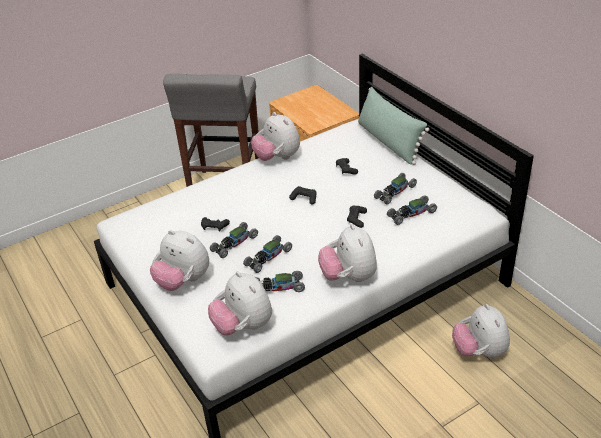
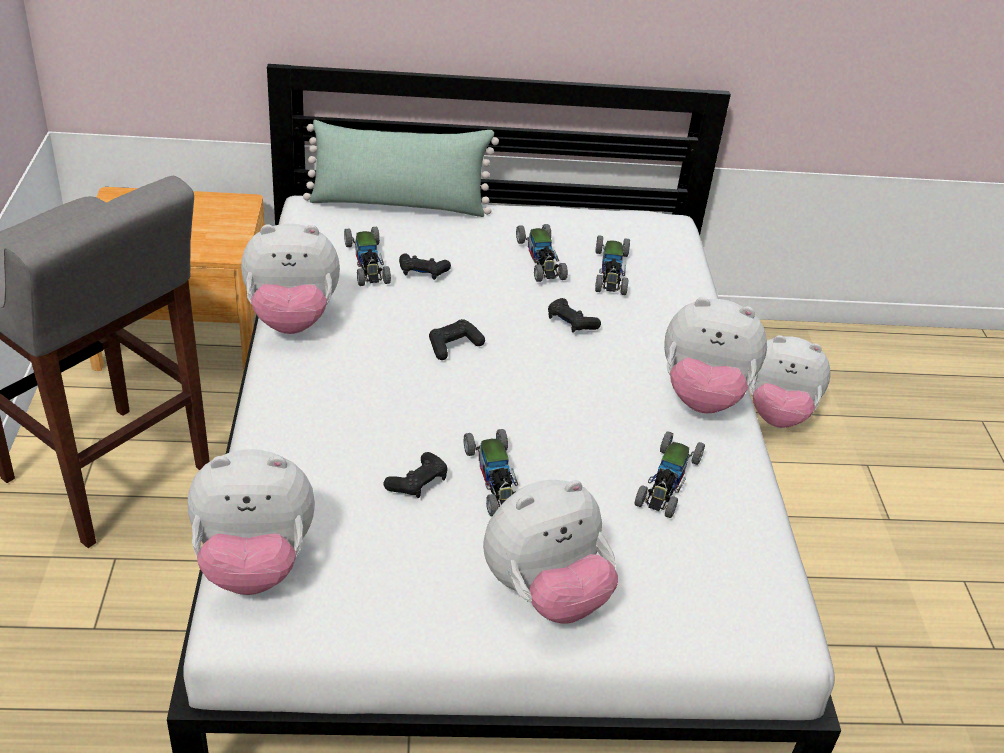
camera: 65 degrees left, 0 degrees up
(243, 326) = (738, 565): plush toy -> plush toy (253, 564)
(268, 257) = (576, 456): toy car -> toy car (367, 263)

